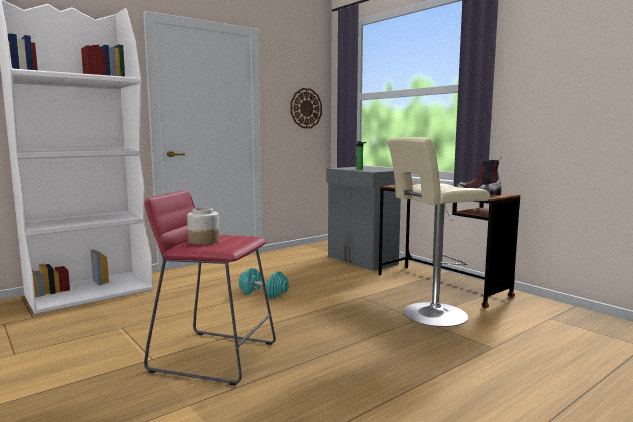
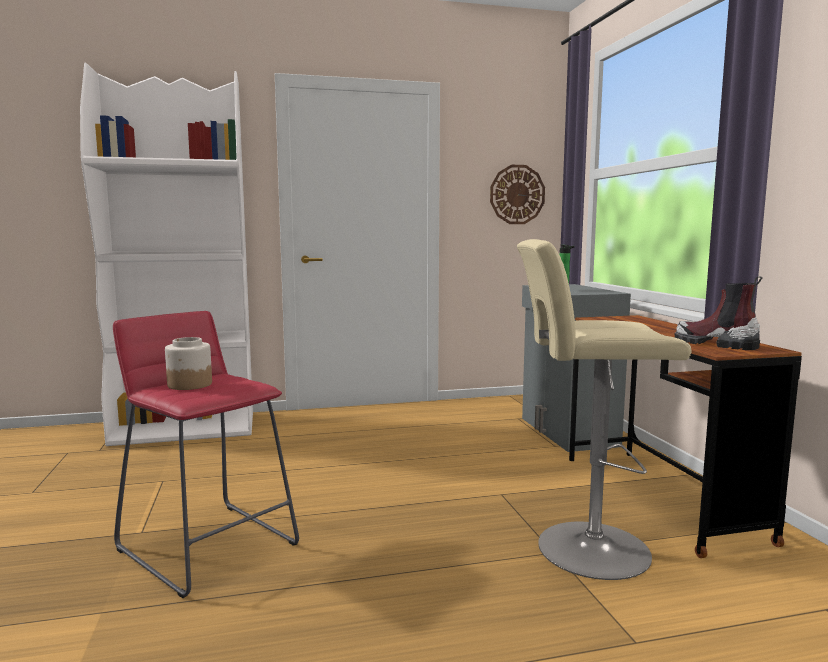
camera: 25 degrees right, 0 degrees up
(263, 293) = (372, 462): turquoise dumbbell -> none

